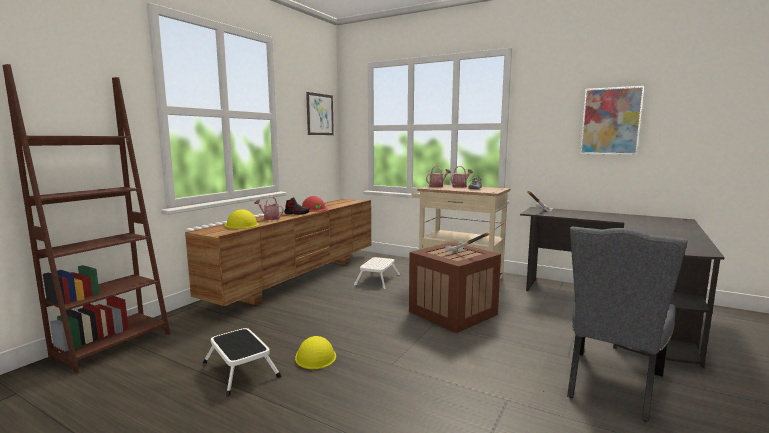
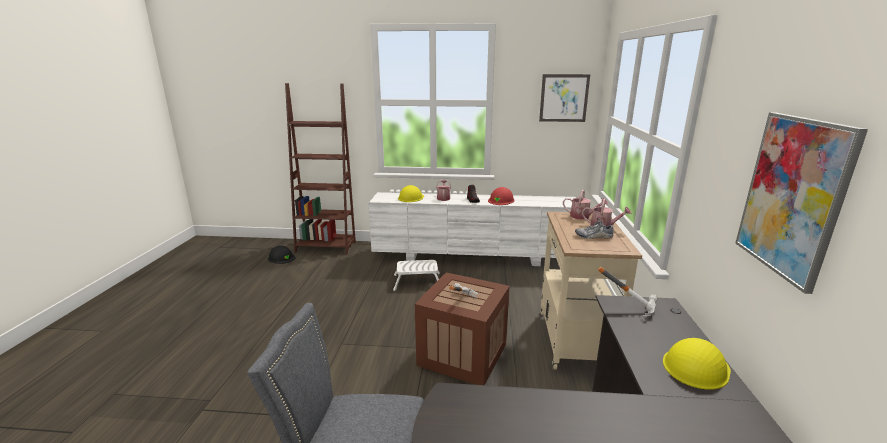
camera: 65 degrees right, 10 degrees up
(74, 387) = (281, 257): none -> black hard hat
(241, 369) = (313, 290): black step ladder -> none
(298, 278) = (472, 258): brown cabinet -> white cabinet
(315, 356) = (339, 309): yellow hard hat -> yellow hard hat (696, 366)
(378, 279) = (511, 292): white step ladder -> white step ladder (417, 281)

